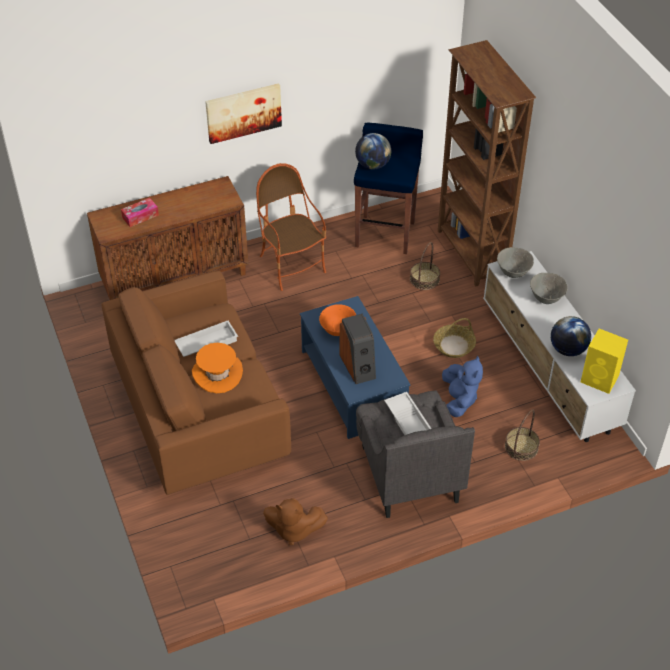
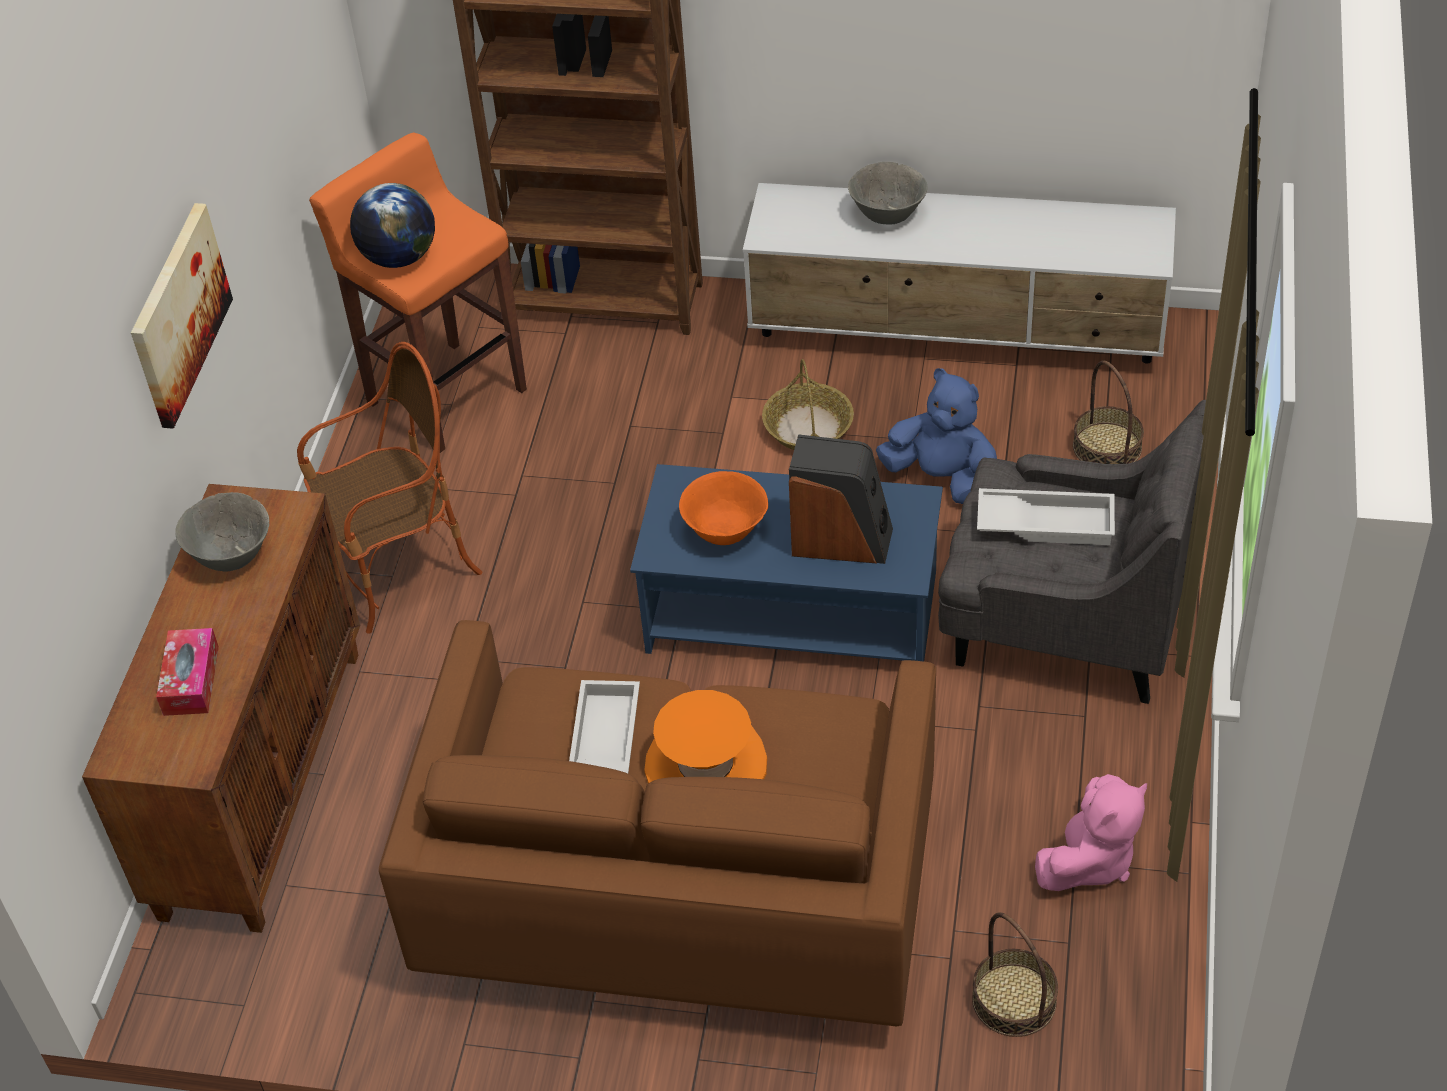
camera: 55 degrees left, 0 degrees up
(291, 266) = (401, 570): armchair -> armchair turned 150 degrees clockwise
(293, 530) = (1090, 860): brown plush toy -> pink plush toy
(385, 234) = (445, 395): blue stool -> orange stool
(424, 279) = (611, 393): basket -> basket (1013, 1000)
(513, 272) = (791, 227): grey bowl -> grey bowl (231, 556)
(567, 349) = (1028, 243): globe -> none
(600, 379) = (1123, 235): yellow speaker -> none

